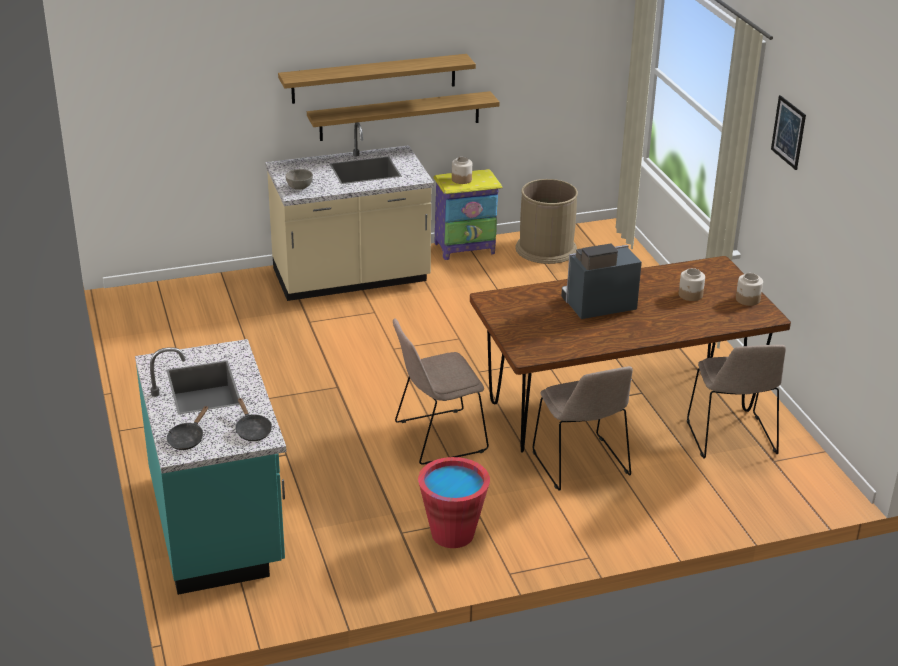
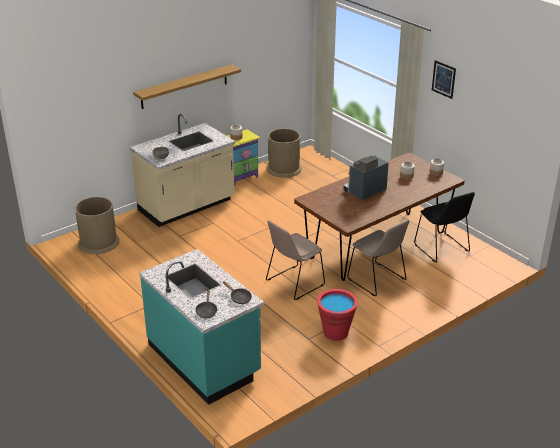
camera: 20 degrees left, 0 degrees up
(183, 306) = (98, 242): none -> brown trash can
(400, 116) = (199, 106): shelf -> none
(731, 439) = (442, 249): beige chair -> black chair

